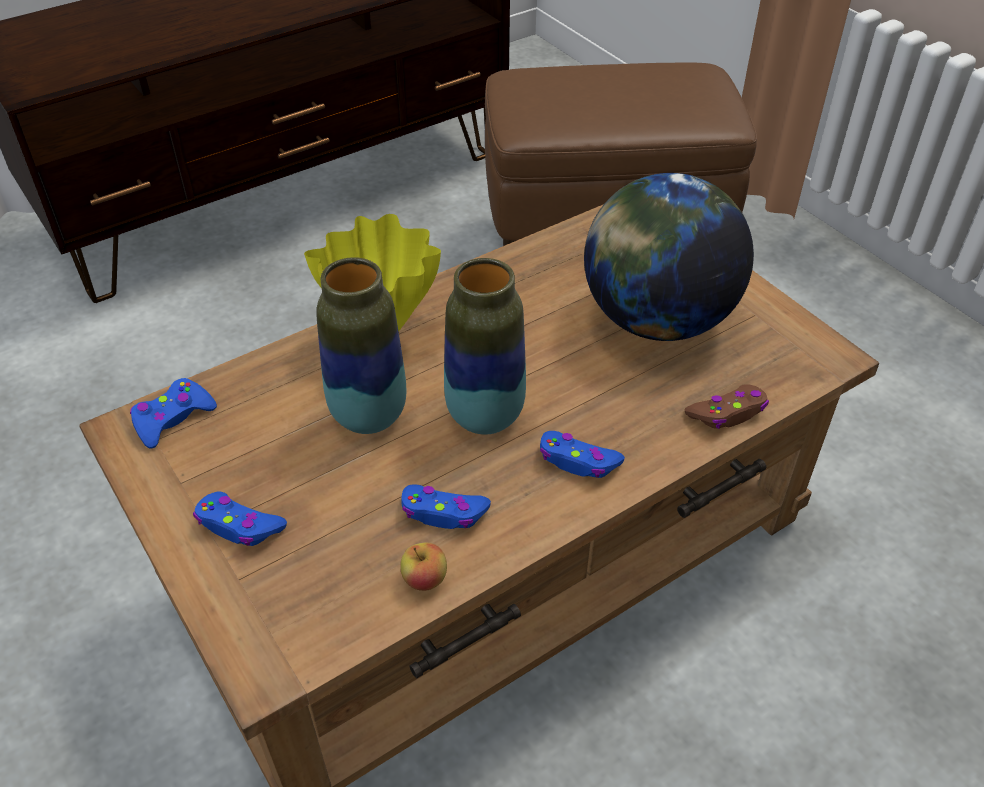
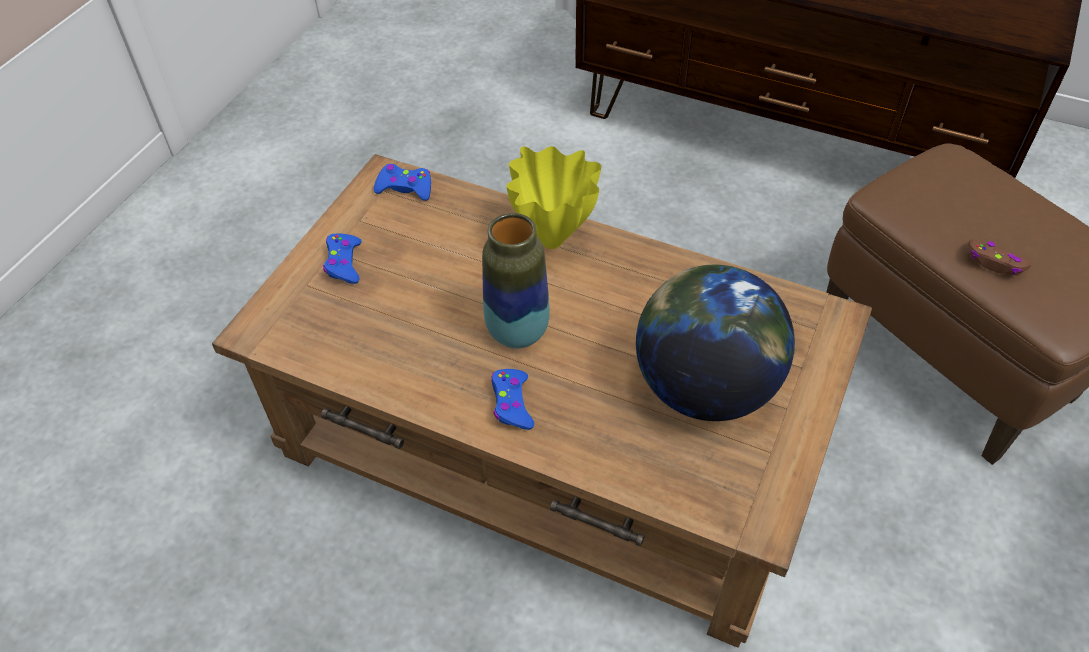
camera: 60 degrees right, 5 degrees up
(368, 415) = (473, 273): vase -> none
(424, 579) = (356, 370): apple -> none
(443, 513) = (416, 353): blue game controller -> none
(727, 413) = (631, 477): brown game controller -> brown game controller (995, 263)

